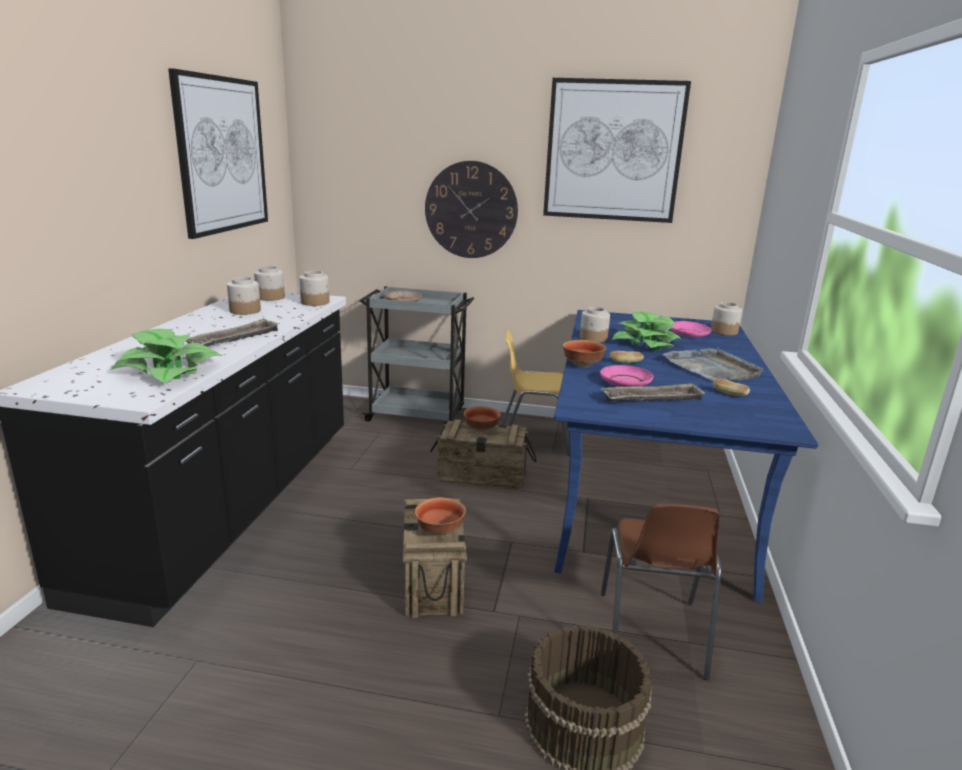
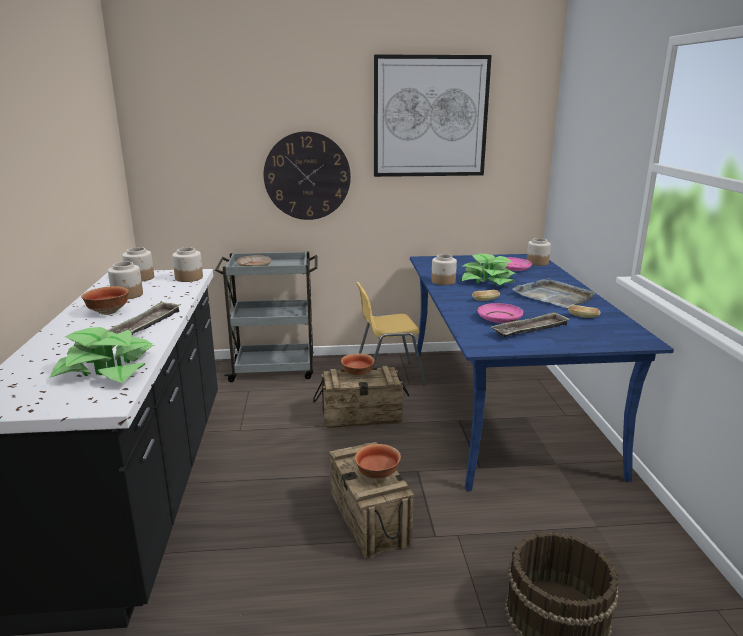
camera: 15 degrees left, 0 degrees up
(222, 155) = (75, 141): picture -> none
(582, 365) = (453, 307): bowl -> bowl (107, 312)
(651, 635) = (567, 527): brown chair -> none

